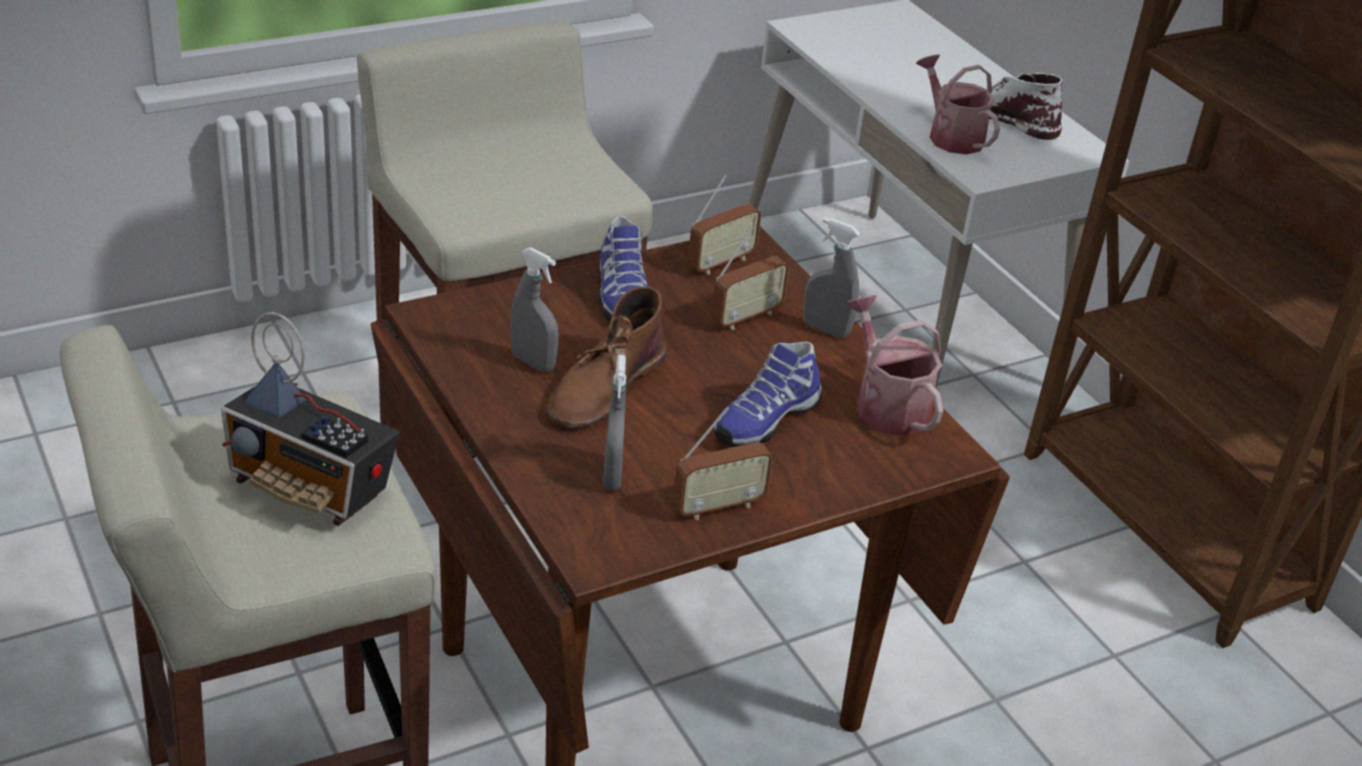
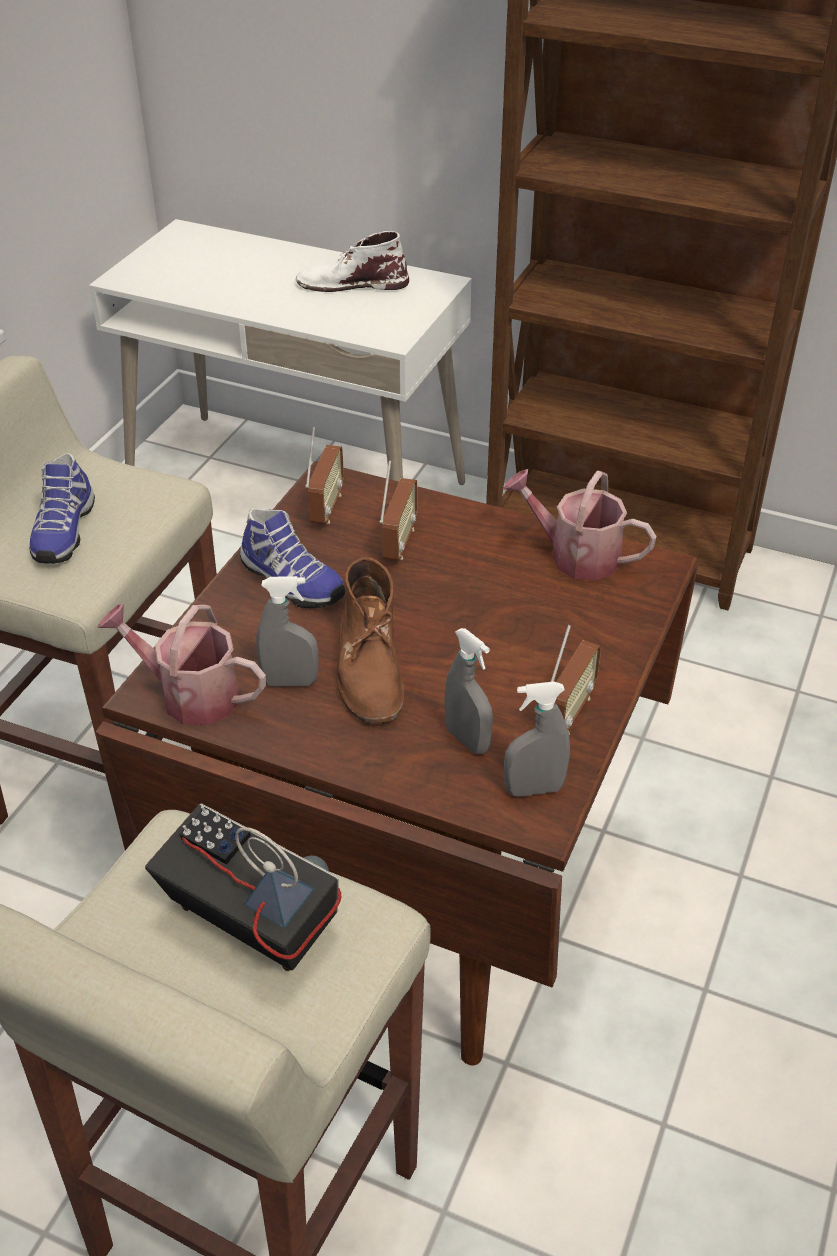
camera: 35 degrees left, 5 degrees up
(311, 488) = (251, 920): radio -> radio turned 135 degrees counterclockwise
(764, 419) = (513, 620): shoe -> shoe (62, 532)
(826, 330) = (465, 520): grey spray bottle -> grey spray bottle (534, 789)
(951, 136) = (336, 317): watering can -> watering can (190, 695)

